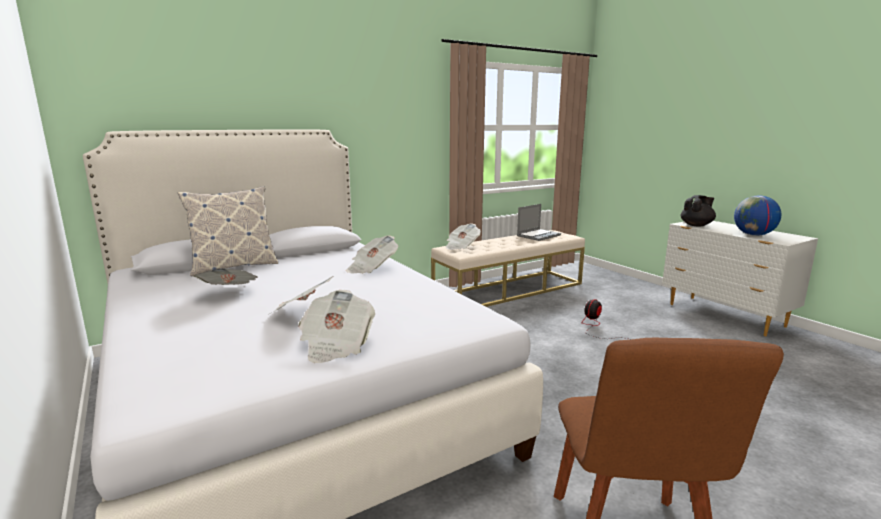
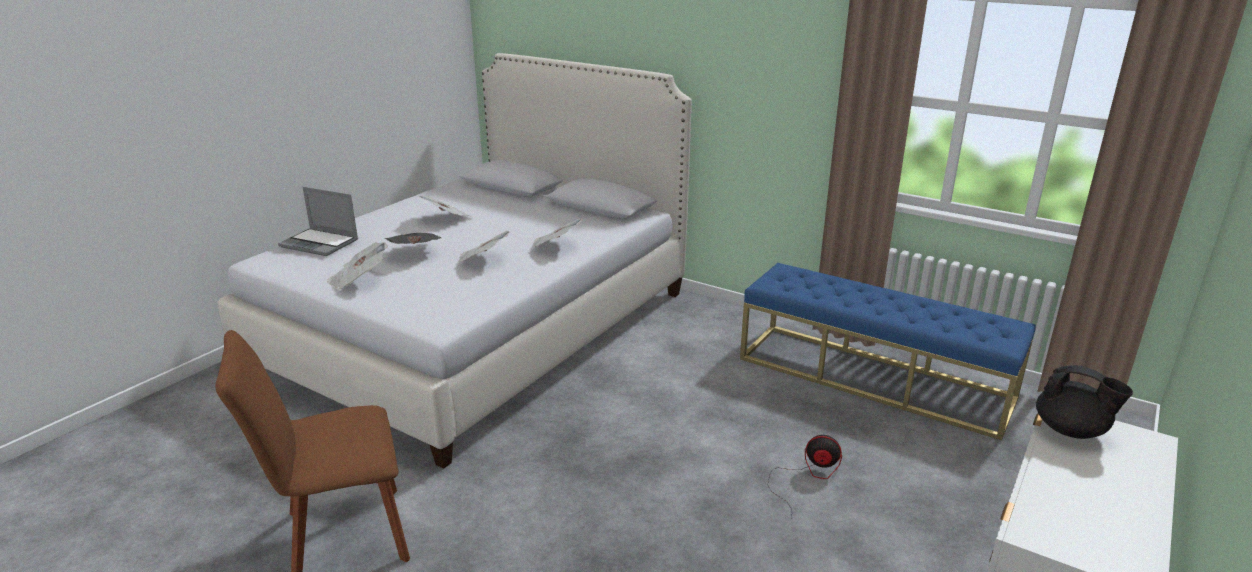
camera: 65 degrees right, 10 degrees up
(234, 266) = (515, 199): pillow -> none
(461, 246) = (800, 276): newspaper -> newspaper (483, 261)
(509, 290) = (873, 378): beige bench -> blue bench
(538, 235) = (955, 317): laptop -> laptop (321, 243)
(753, 235) = (1061, 499): globe -> none

